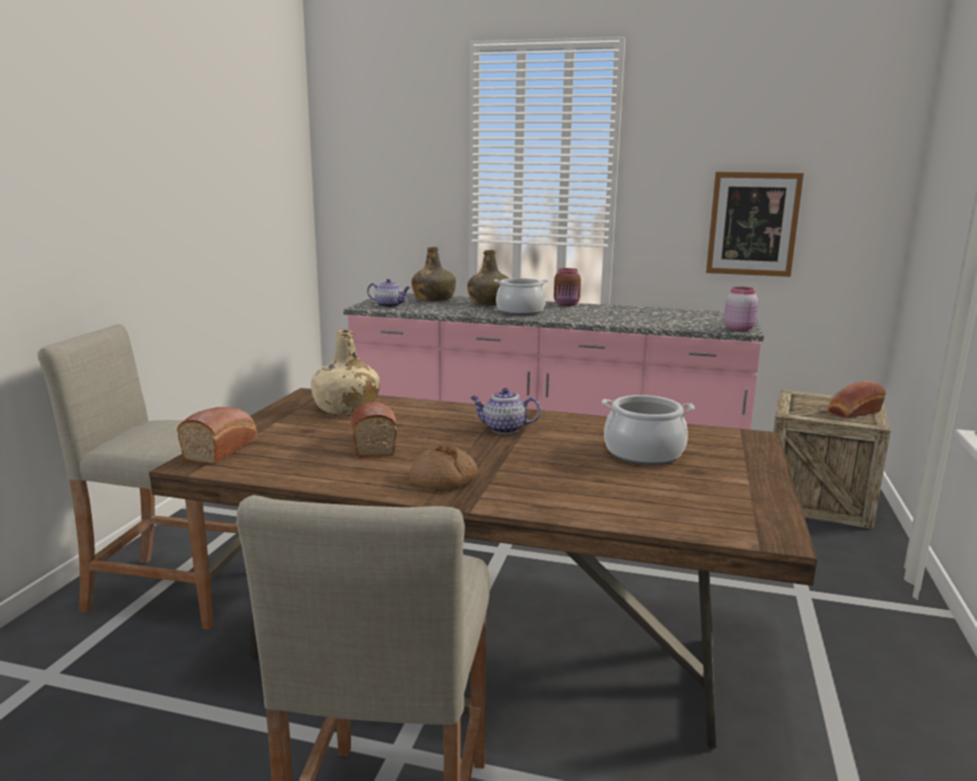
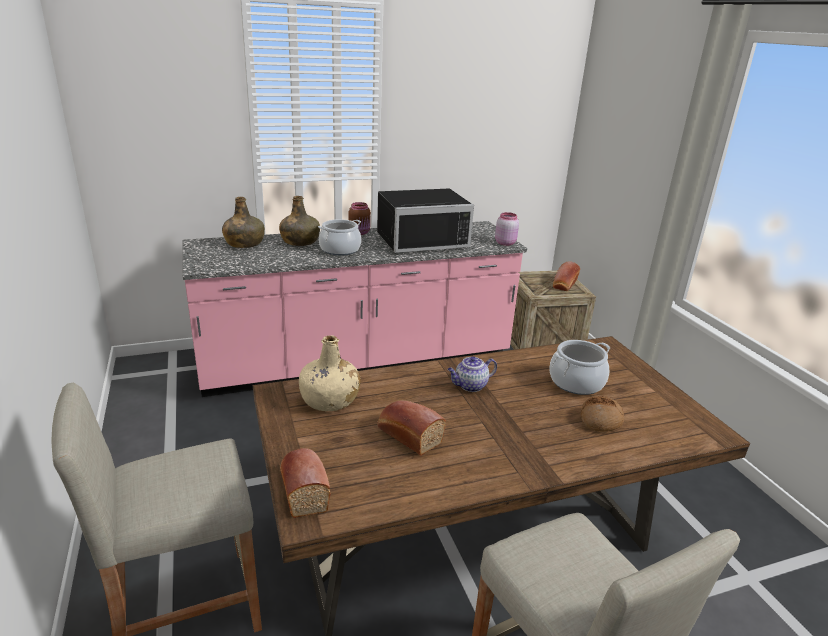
camera: 35 degrees left, 10 degrees up
(389, 306) = (220, 262): teapot -> none
(443, 480) = (507, 457): bread -> bread (600, 420)
(628, 315) = (420, 240): none -> black microwave
(753, 224) = (478, 153): picture -> none

